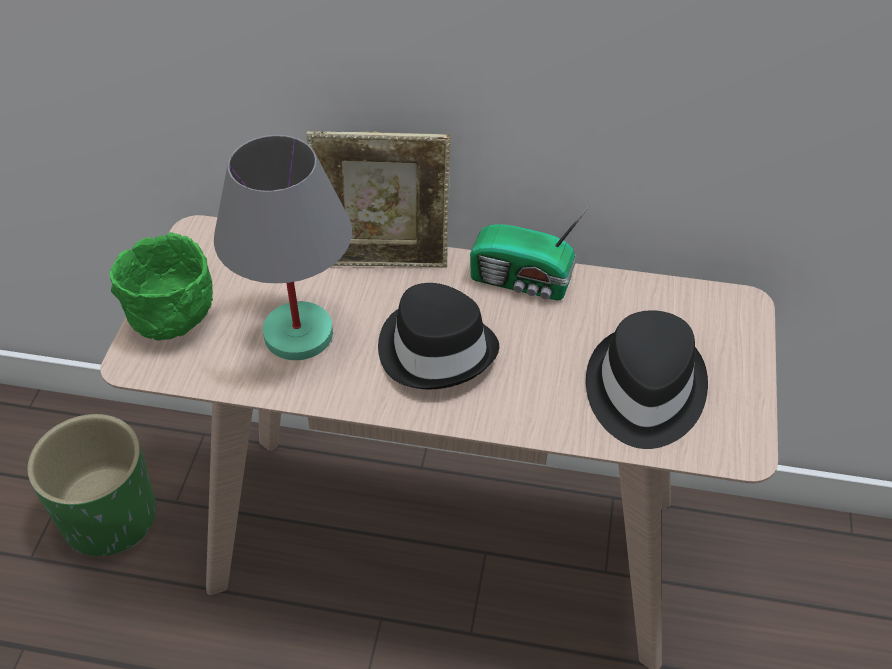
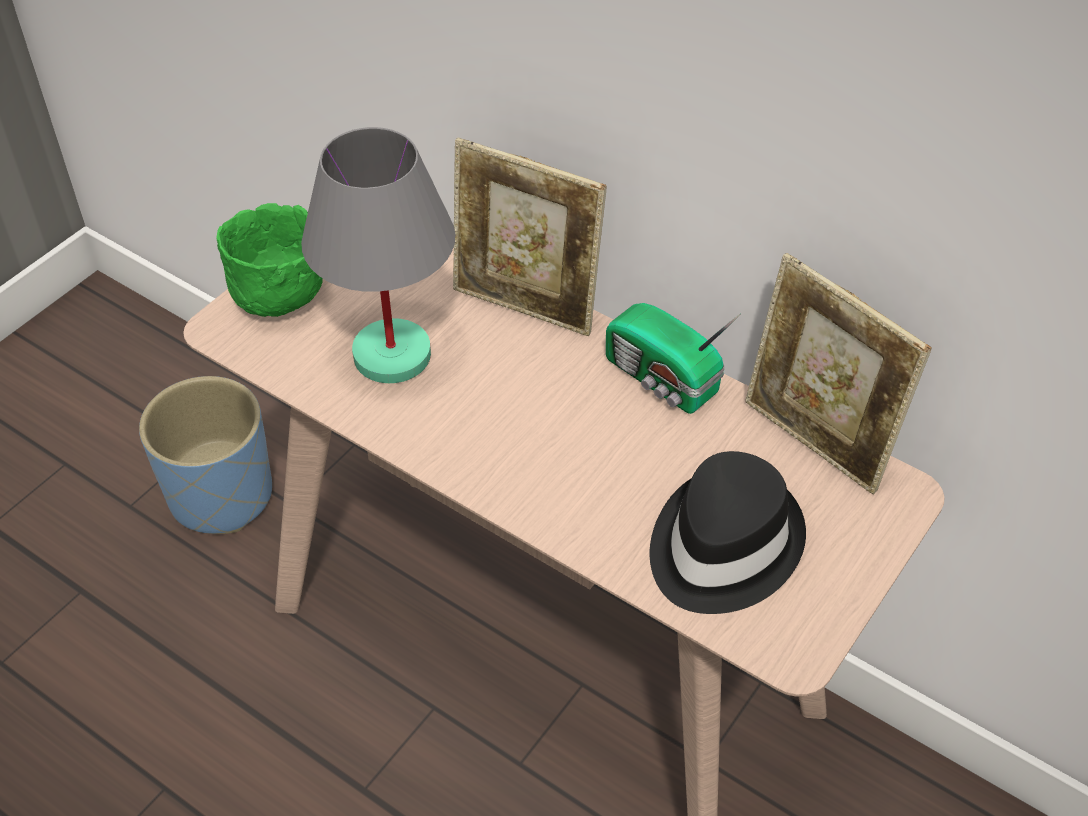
camera: 25 degrees right, 0 degrees up
(109, 517) = (221, 495): green planter -> blue planter
(436, 349) = (523, 420): black hat -> none
(661, 290) = (815, 443): none -> picture frame

